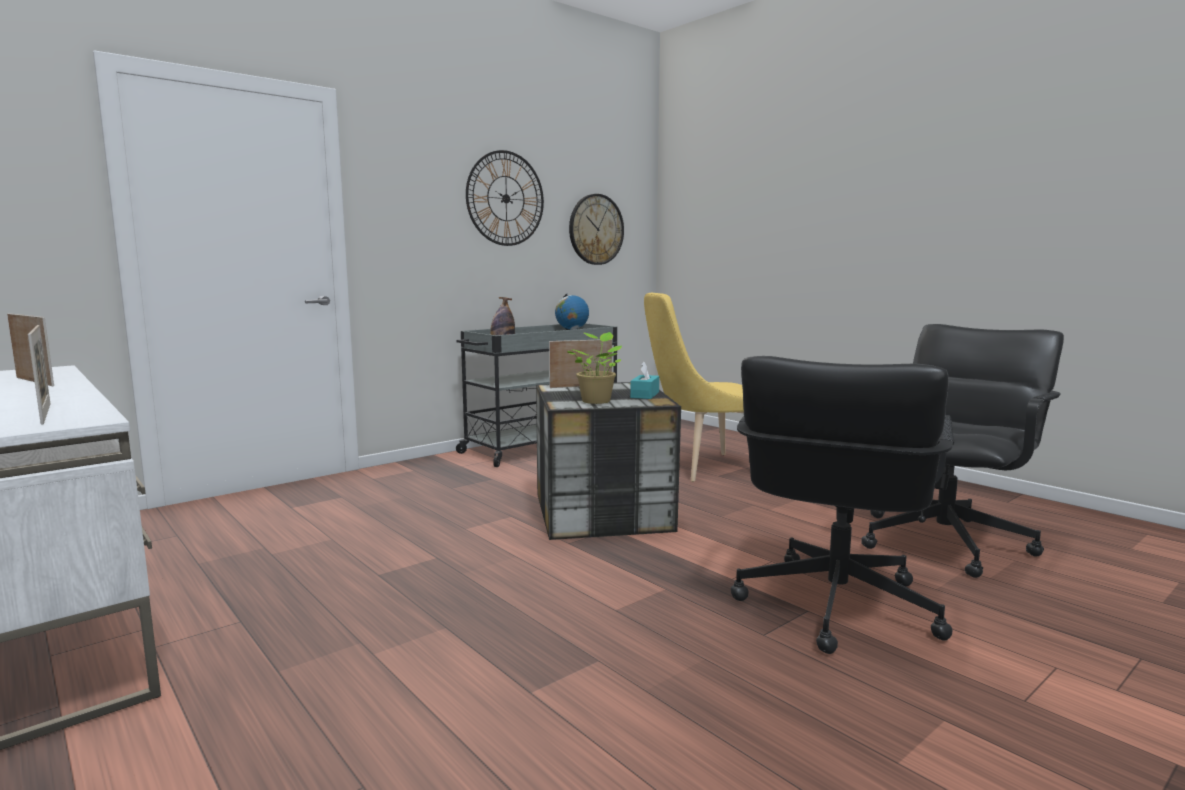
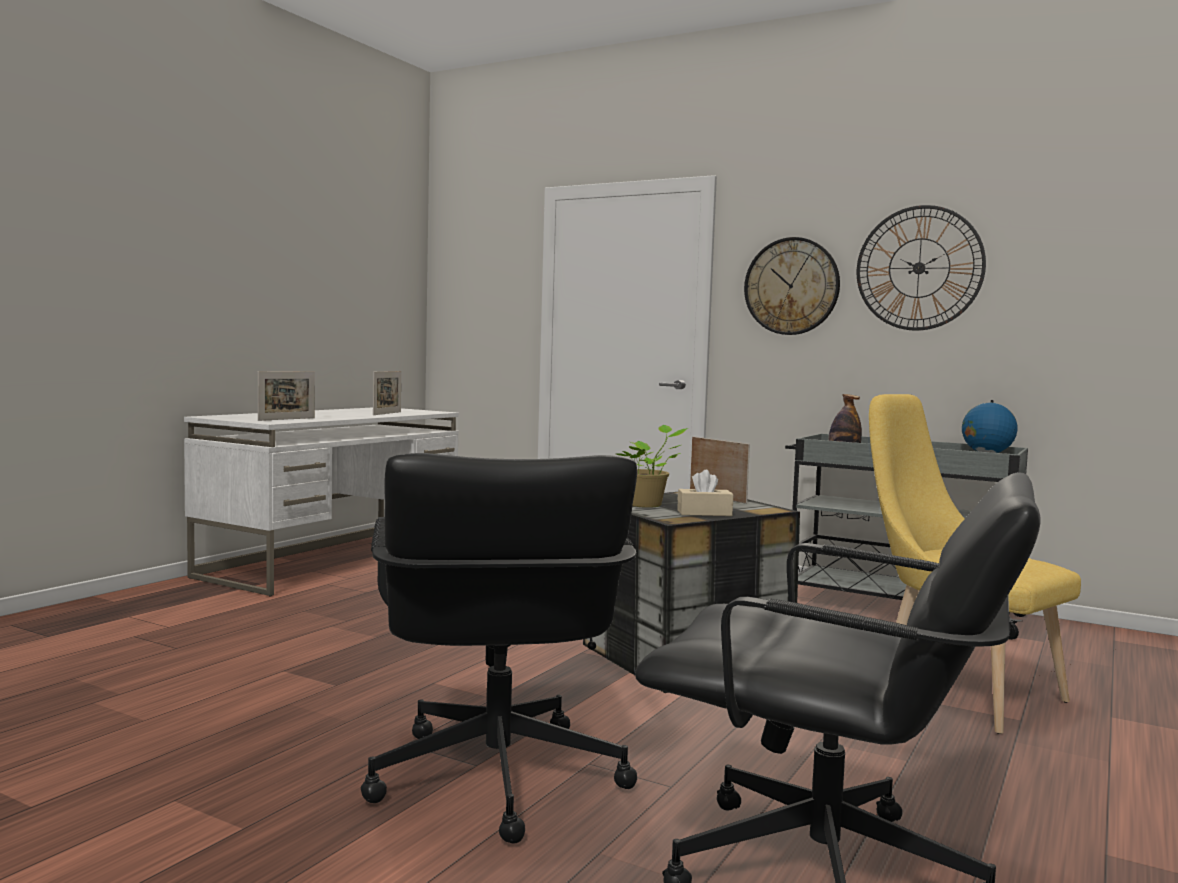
camera: 70 degrees right, 5 degrees down
(596, 229) = (1097, 304): wall clock -> wall clock (791, 286)
(645, 395) = (704, 513): turquoise tissue box -> beige tissue box
(834, 606) = (495, 779): black office chair -> black office chair turned 105 degrees counterclockwise

